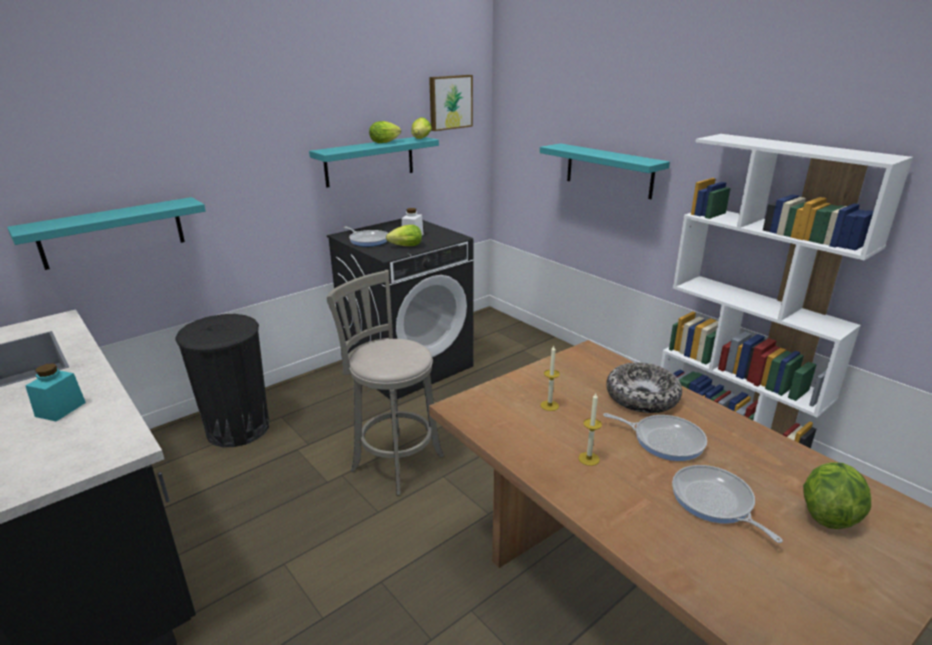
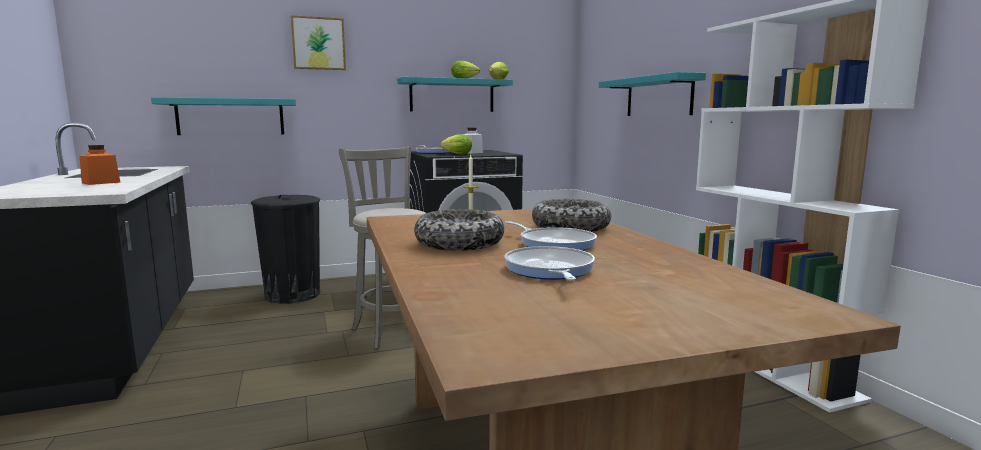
camera: 20 degrees right, 15 degrees down
(60, 409) = (101, 182): turquoise jar -> orange jar
(449, 102) = (533, 56): picture -> picture (318, 43)
(588, 459) = (459, 243): candle -> bowl
(828, 514) = (677, 289): lettuce -> none

